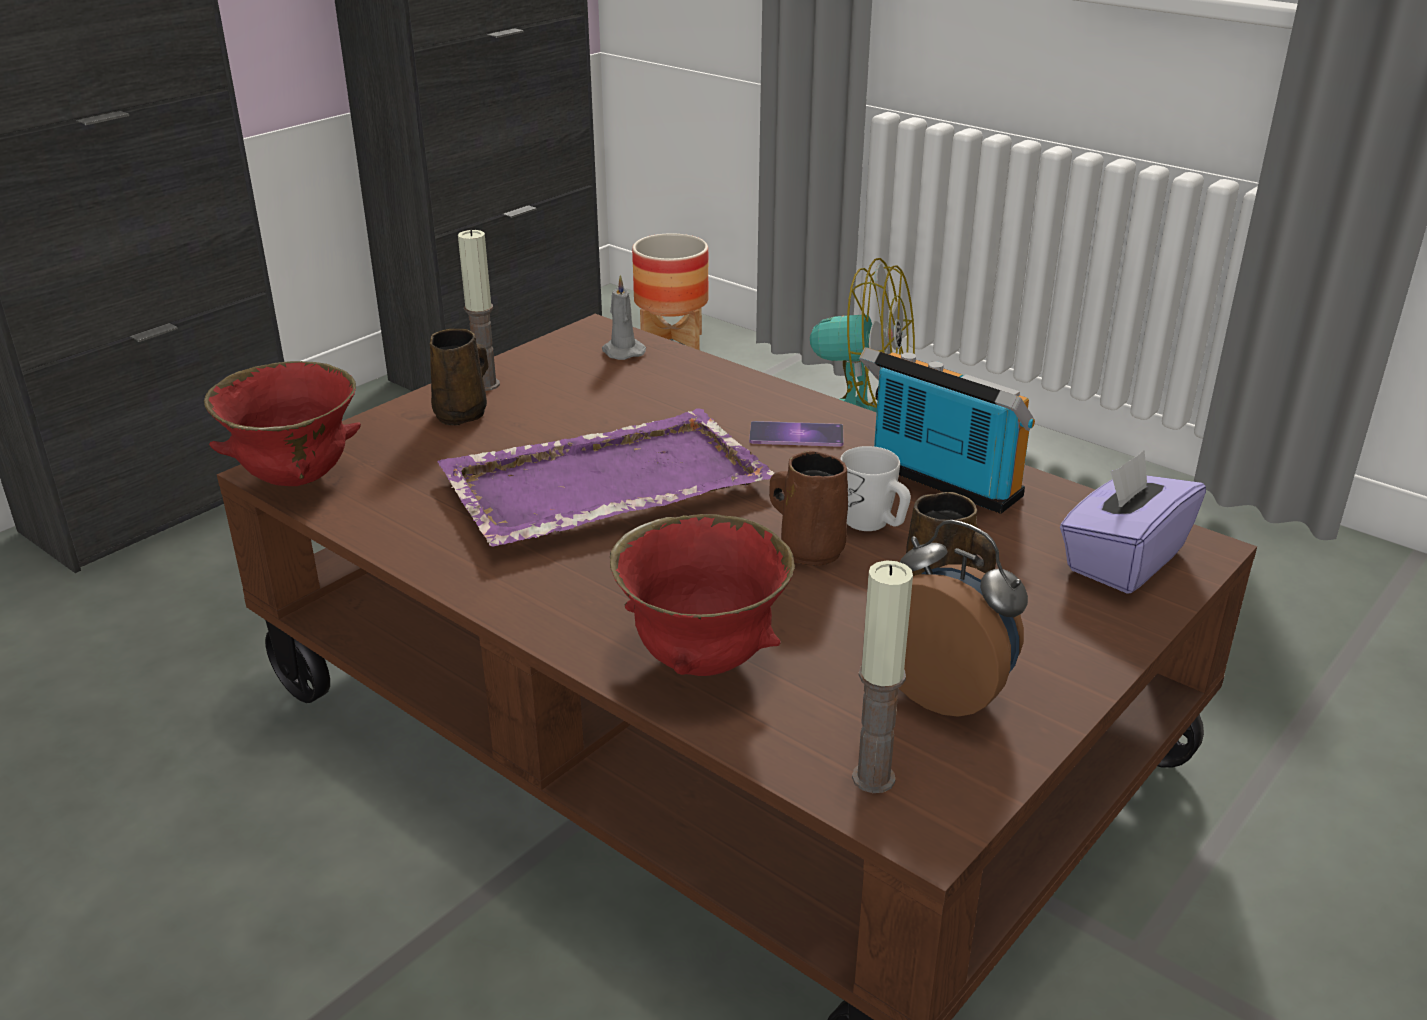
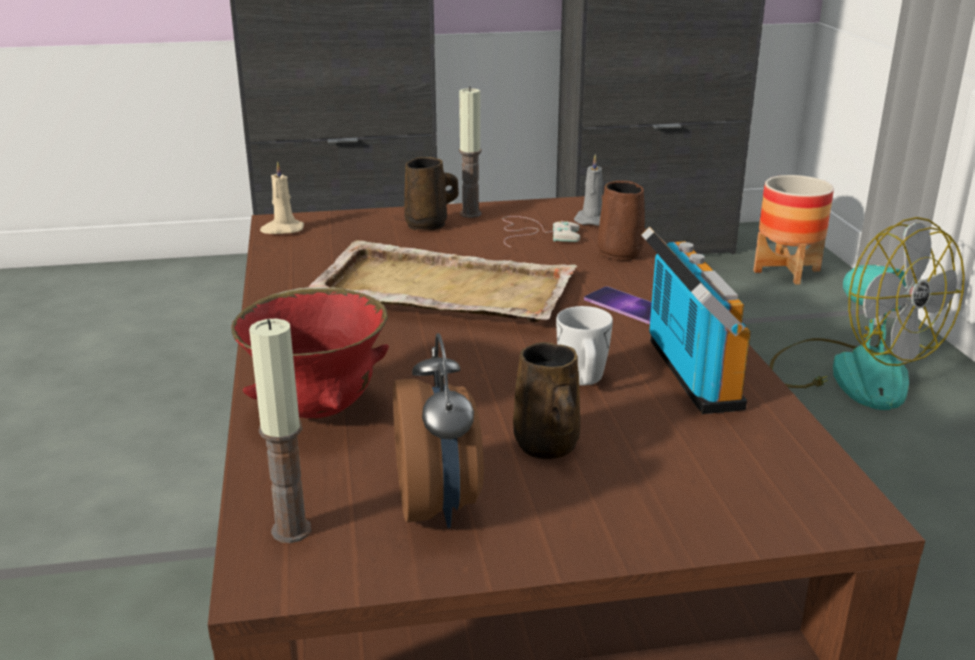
camera: 40 degrees right, 5 degrees down
(296, 479) = (282, 229): red bowl -> beige candle
(591, 386) = (534, 233): none -> white game controller
(603, 485) = (441, 290): purple tray -> beige tray
(809, 549) = (506, 377): brown mug -> brown mug (618, 252)
(1122, 560) = (756, 490): purple tissue box -> none

